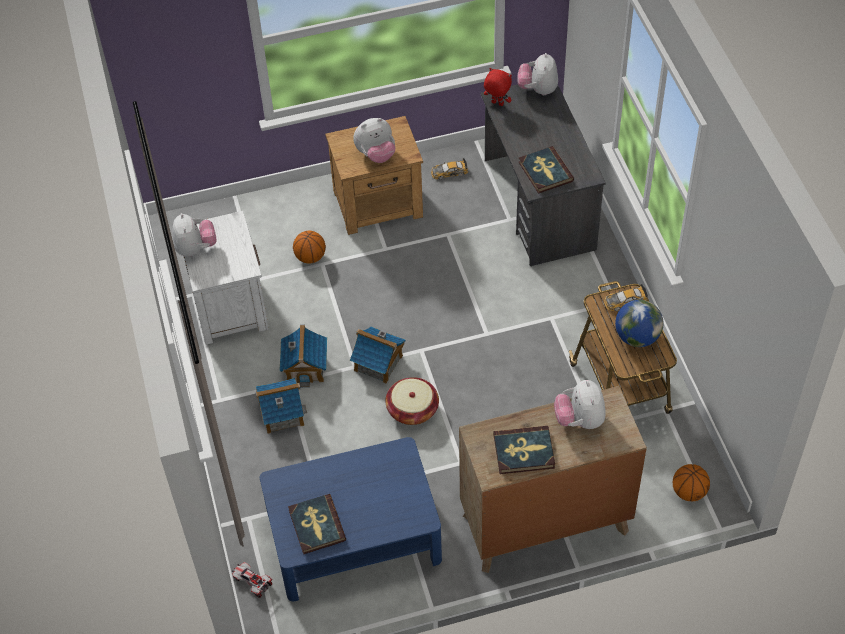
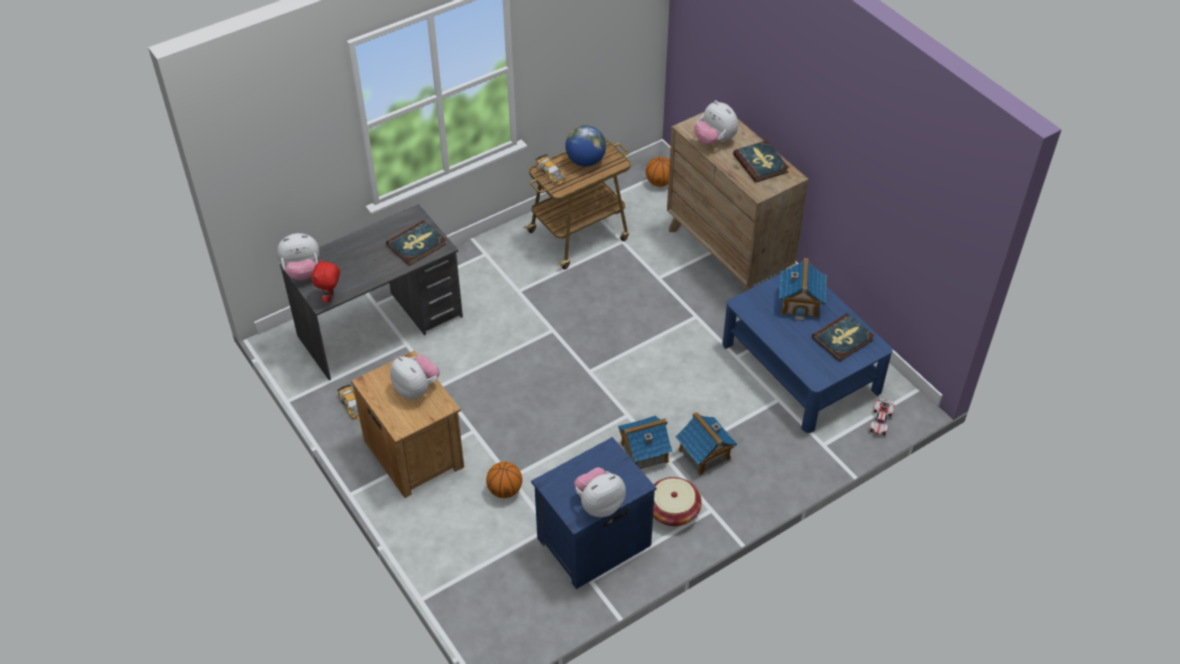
camera: 110 degrees left, 5 degrees down
(230, 304) = (592, 541): white nightstand -> blue nightstand
(378, 363) = (617, 398): toy house -> toy house (800, 303)
(412, 409) = (657, 361): basket -> basket (673, 511)
(579, 420) = (715, 140): plush toy -> plush toy turned 75 degrees clockwise

